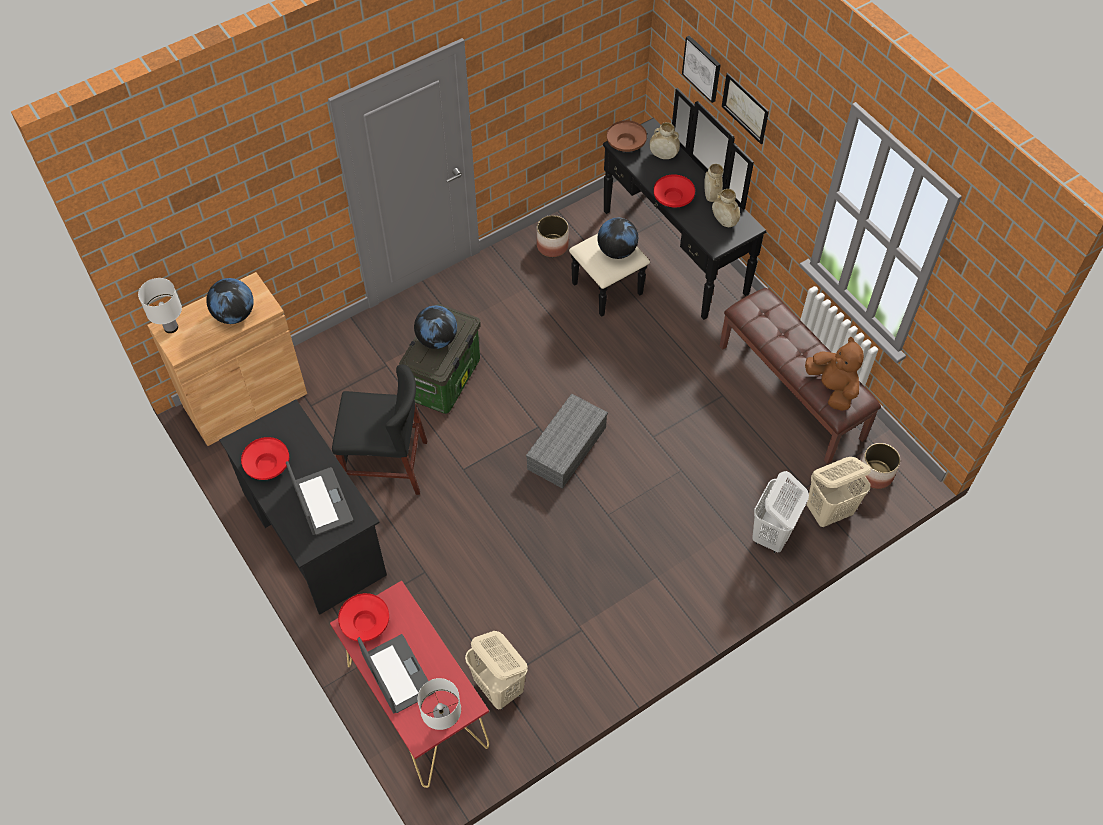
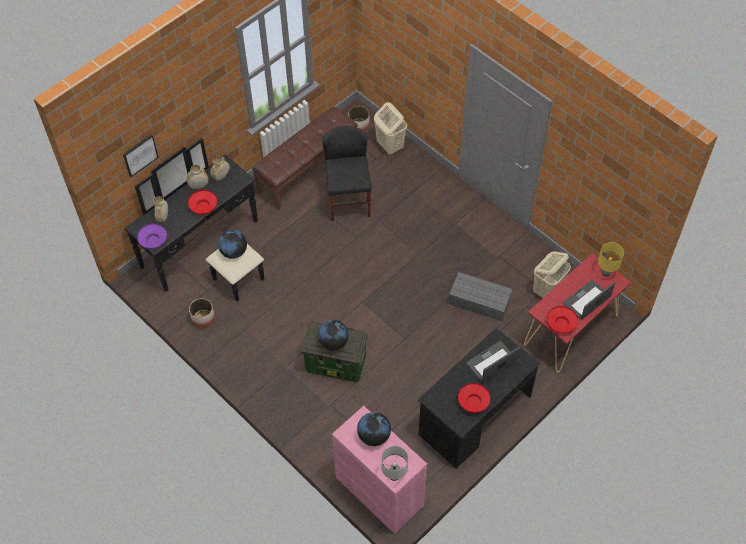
camera: 100 degrees left, 0 degrees up
(245, 400) = (379, 491): brown cabinet -> pink cabinet
(387, 465) = (412, 384): black chair -> black chair (348, 200)
(442, 721) = (606, 272): white table lamp -> yellow table lamp
(566, 446) = (374, 283): grey storage box -> grey storage box (478, 301)
(626, 144) = (153, 240): brown bowl -> purple bowl
(745, 108) = (177, 127): picture -> none
(772, 535) = (412, 171): white laundry basket -> none
(832, 388) = (329, 126): brown plush toy -> none

